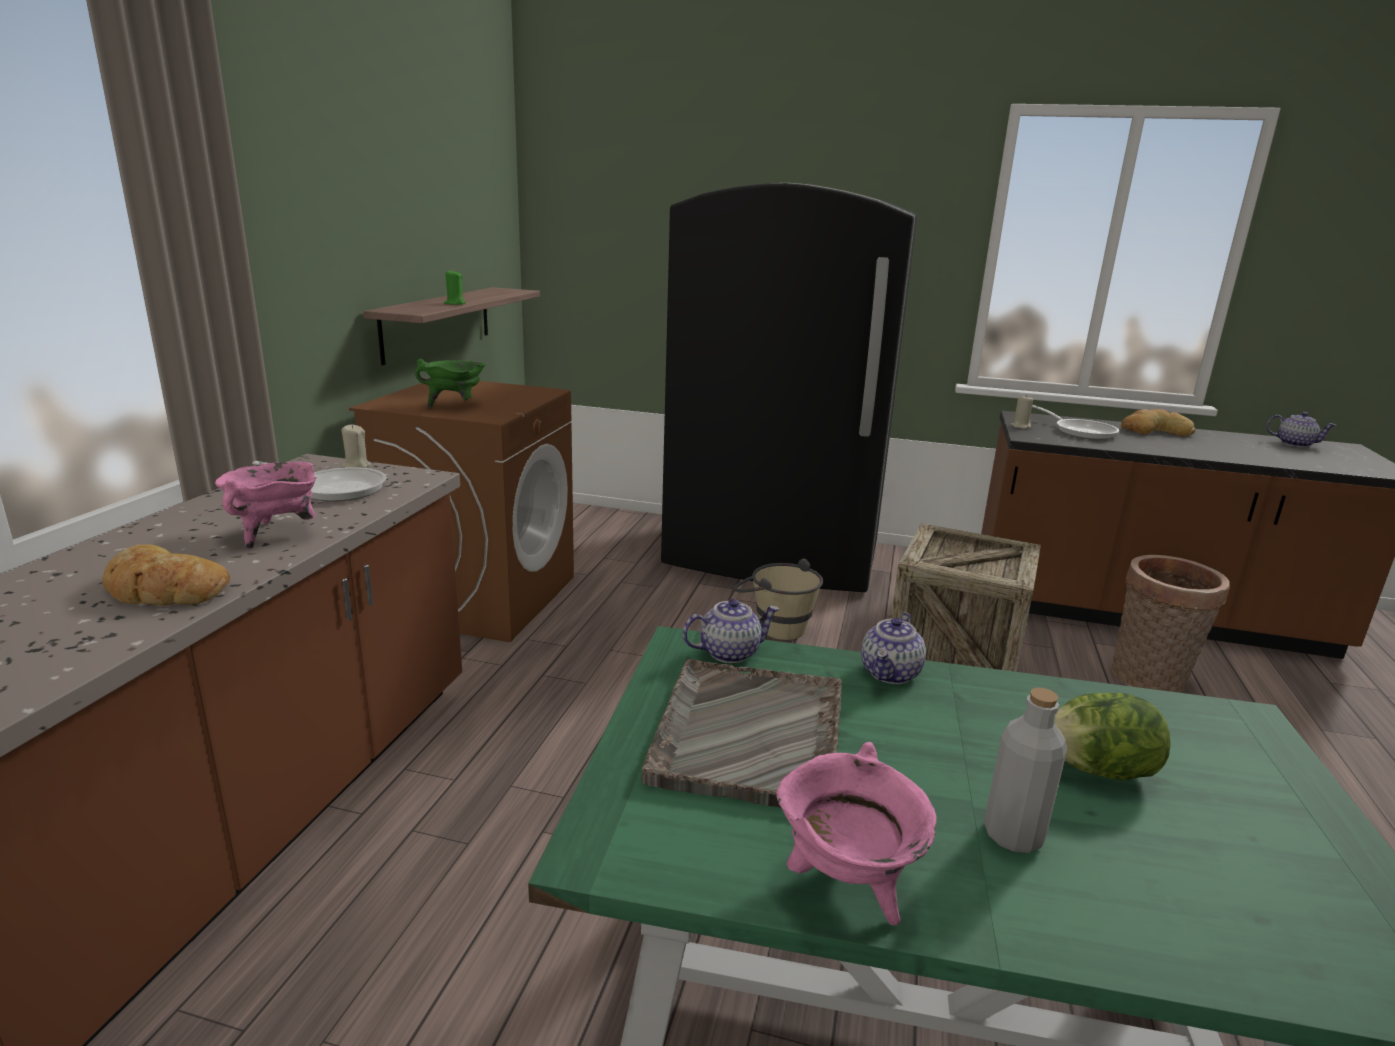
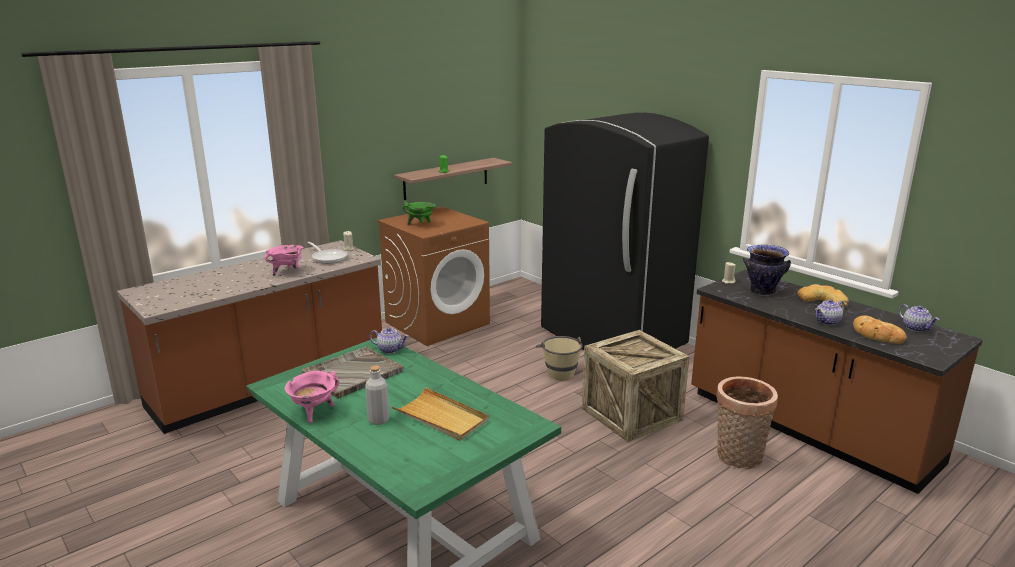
camera: 35 degrees right, 0 degrees up
(164, 589) = (237, 284): bread -> bread (876, 335)
(891, 673) = (432, 372): teapot -> teapot (827, 322)
(1080, 431) = (762, 292): frying pan -> vase
(1098, 770) = (441, 417): lettuce -> beige tray

